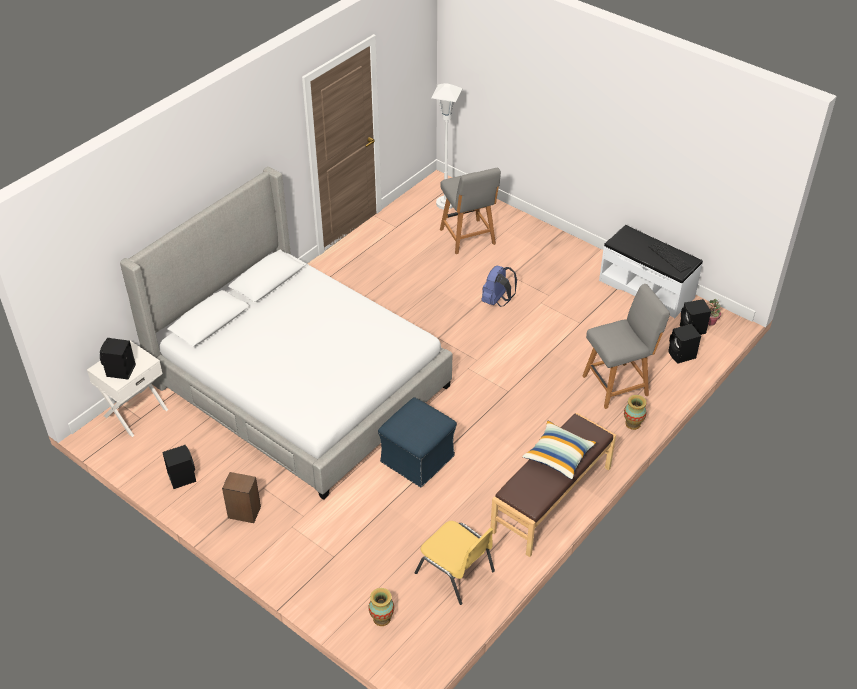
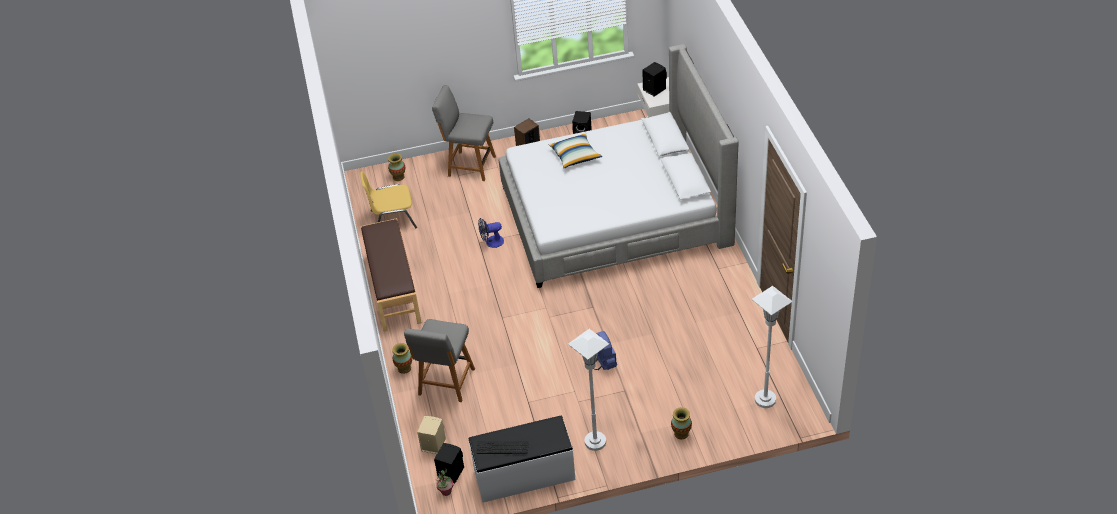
camera: 130 degrees right, 0 degrees up
(418, 458) = (491, 242): blue ottoman -> fan
(468, 238) = (700, 389): grey chair -> grey chair (470, 166)
(520, 229) = (681, 433): none -> vase
(558, 456) = (390, 260): pillow -> pillow (575, 156)
(576, 267) = (595, 442): none -> white floor lamp
(682, 355) = (432, 444): black speaker -> beige speaker

